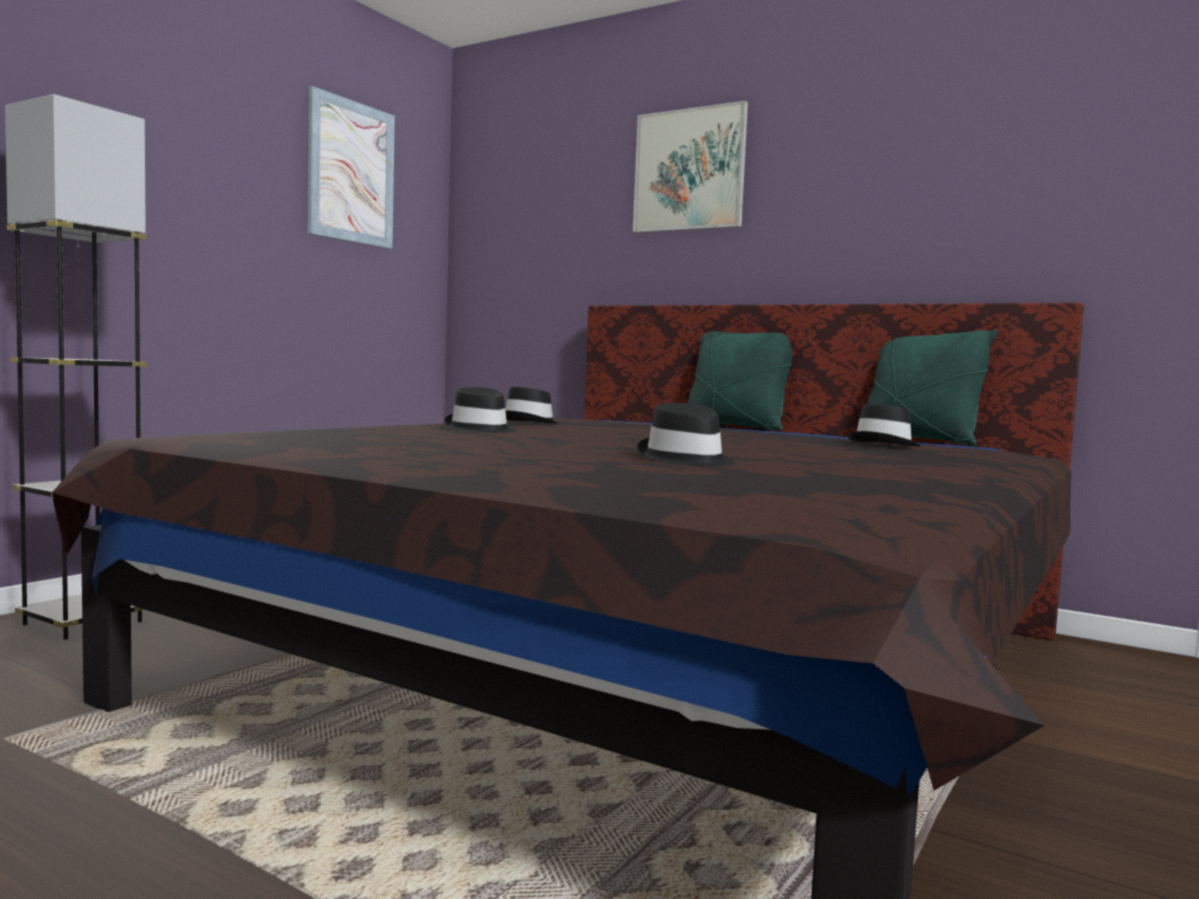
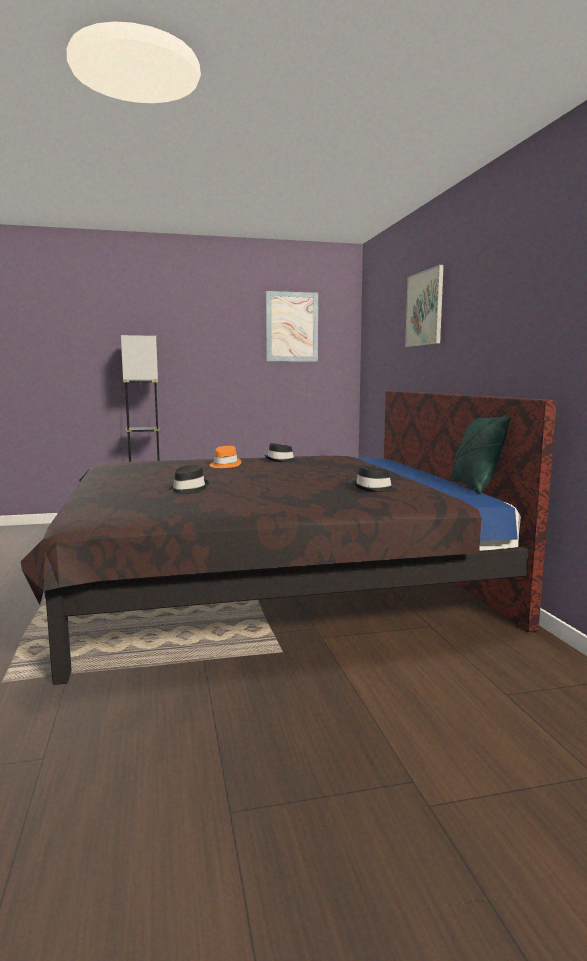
camera: 45 degrees right, 5 degrees up
(481, 429) = (224, 465): black hat -> orange hat
(734, 428) = (418, 468): green pillow -> none

